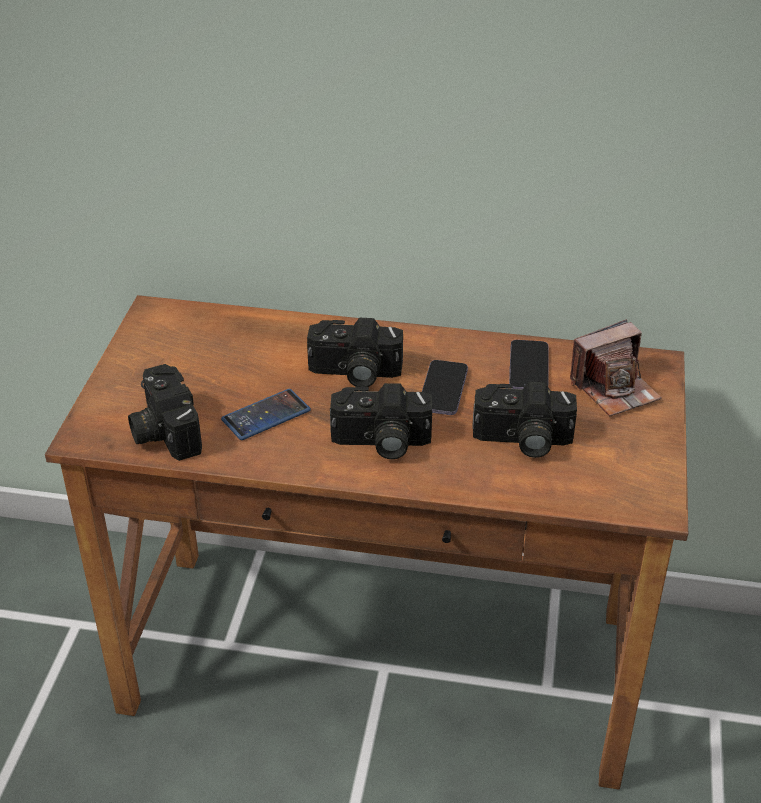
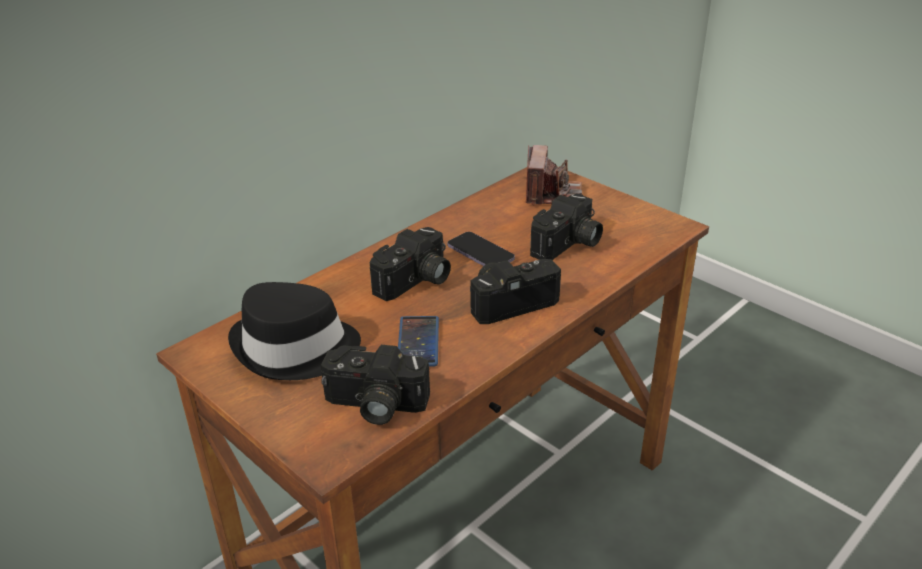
camera: 55 degrees left, 5 degrees down
(198, 356) = (295, 349): none -> black hat
(380, 442) = (510, 301): camera -> camera turned 150 degrees counterclockwise
(528, 368) = (496, 213): phone -> none

